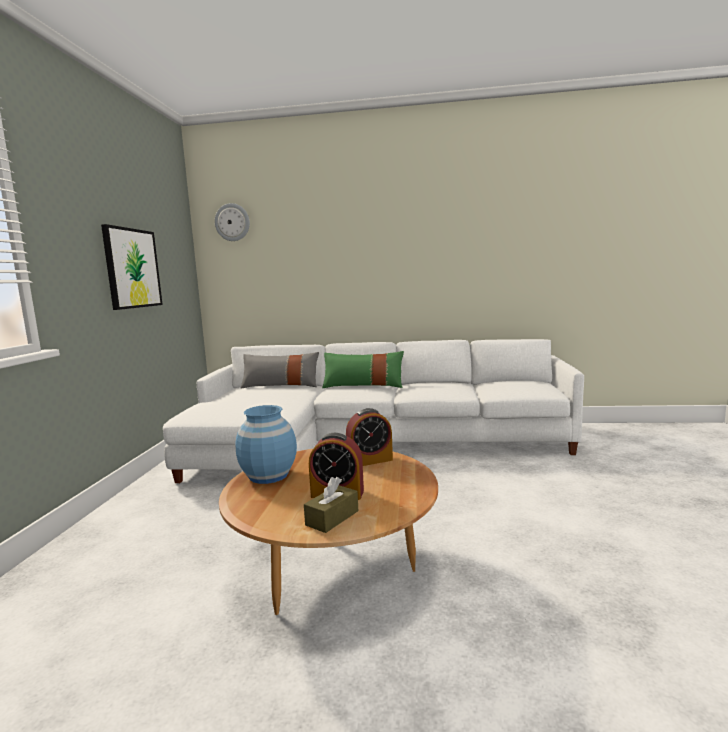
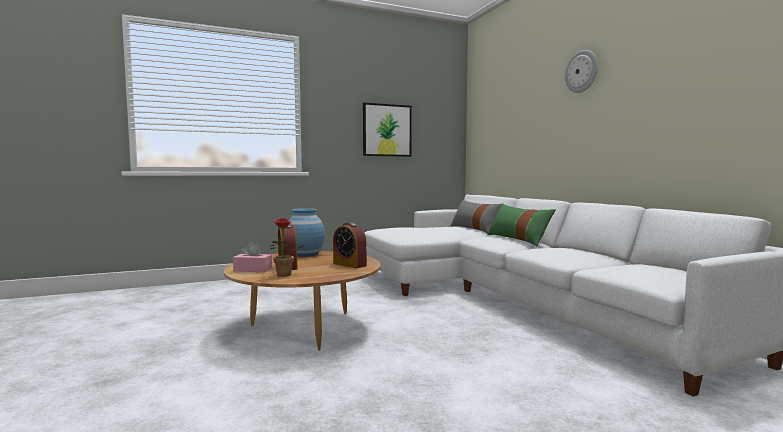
camera: 60 degrees right, 5 degrees down
(232, 222) = (485, 93): wall clock -> wall clock (582, 71)
(332, 518) = (253, 270): brown tissue box -> pink tissue box
(392, 501) = (283, 275): none -> potted plant

